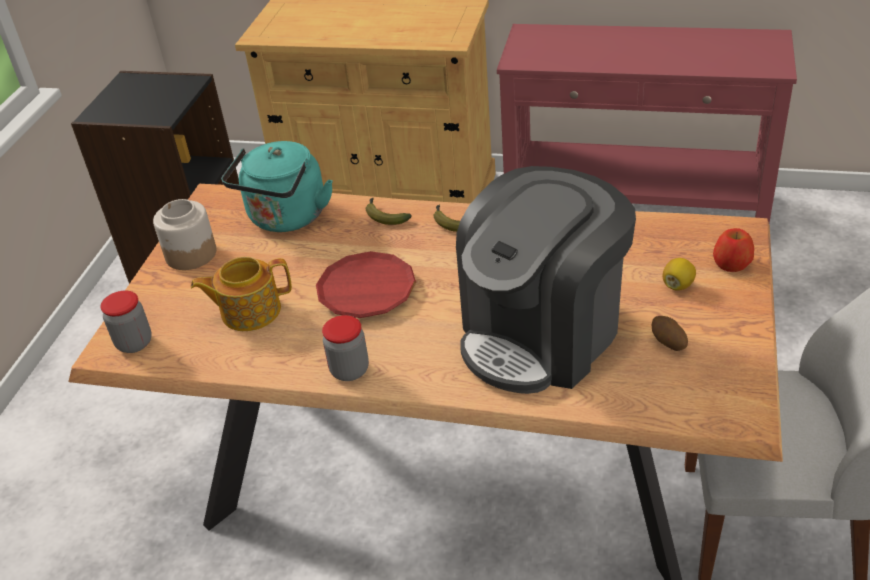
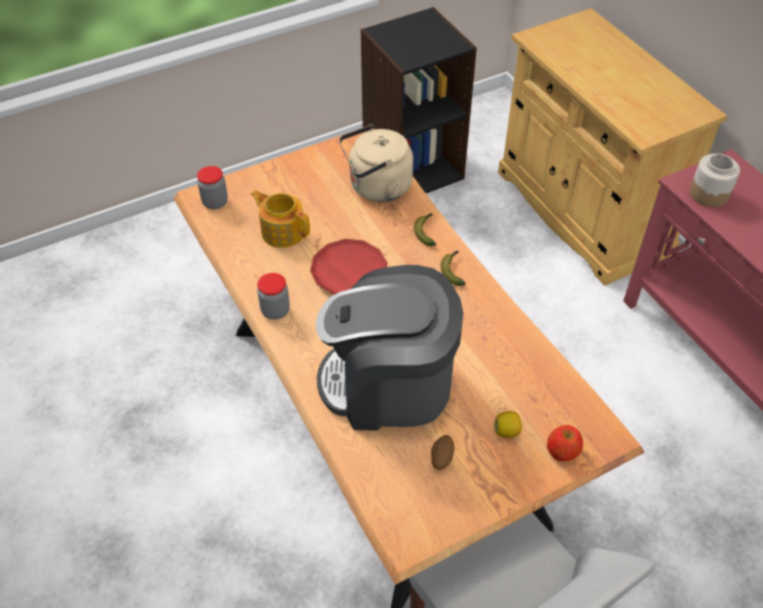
camera: 45 degrees right, 10 degrees up
(190, 254) = (305, 170): jar -> jar (709, 193)
(286, 219) = (377, 188): turquoise kettle -> beige kettle

